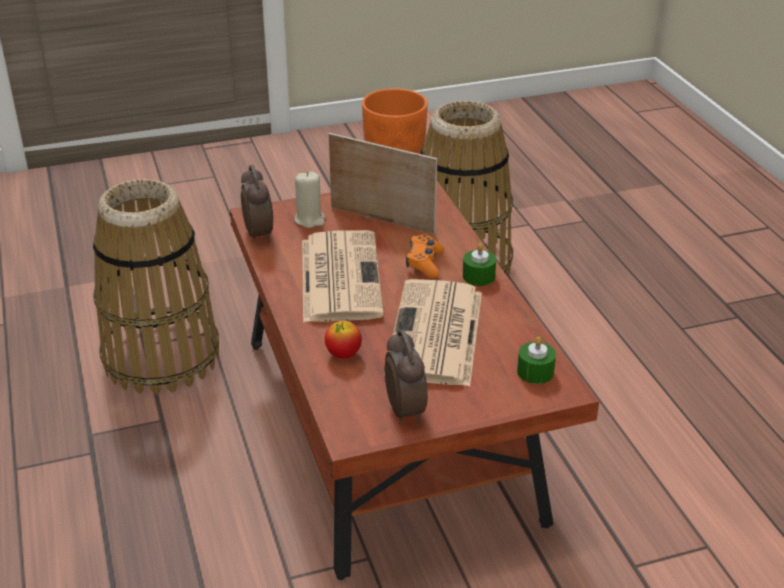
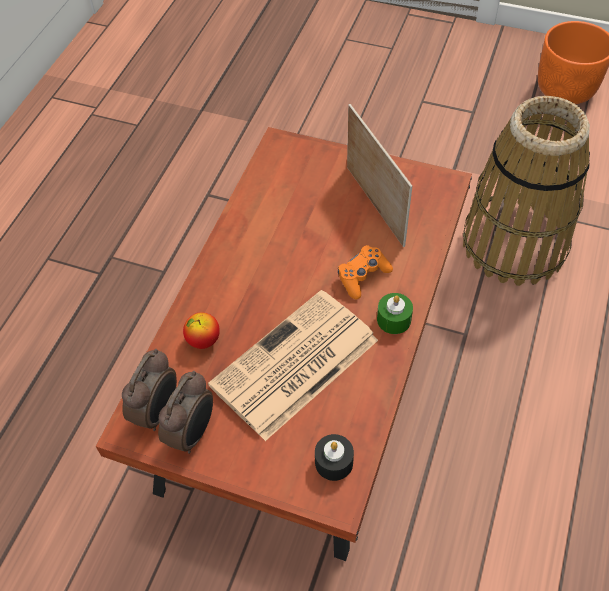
camera: 40 degrees right, 20 degrees up
(161, 357) = (209, 212): basket -> none
(259, 234) = (264, 168): alarm clock -> alarm clock (158, 411)
(310, 220) = (317, 173): beige candle -> none
(339, 276) = (280, 251): newspaper -> none
(535, 372) = (334, 462): green candle -> black candle

